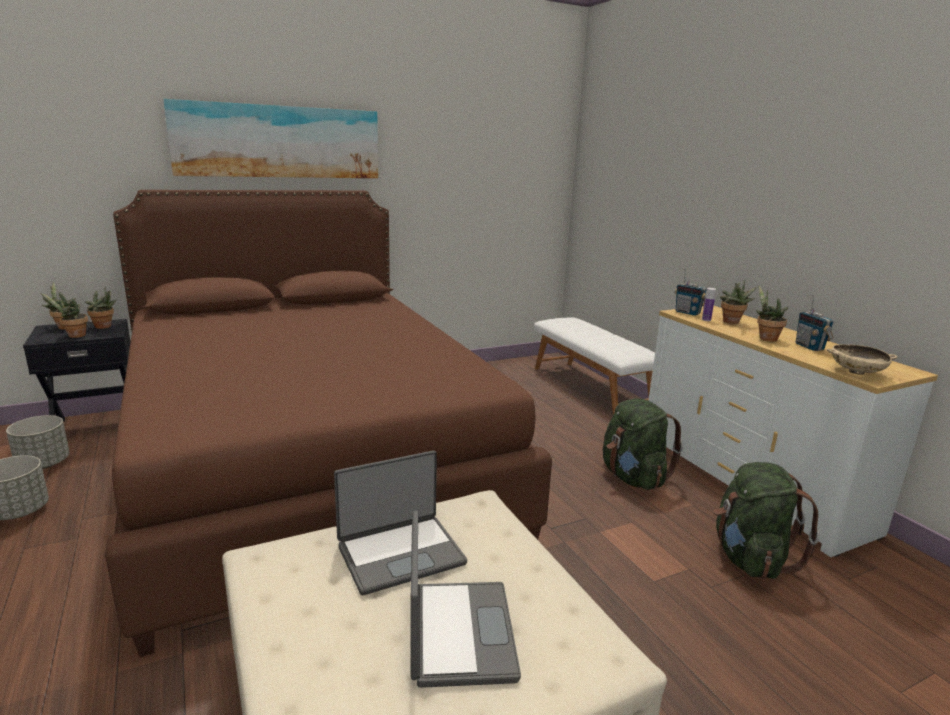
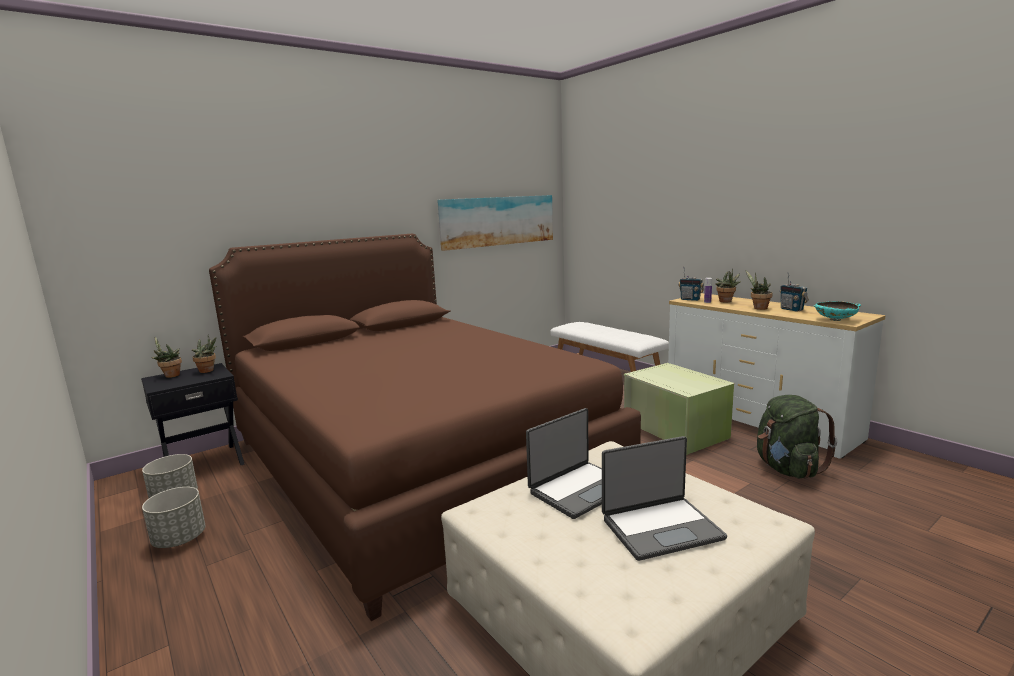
camera: 10 degrees left, 5 degrees down
(74, 336) = (187, 380): potted plant -> none
(279, 141) = (340, 199): picture -> picture (497, 221)
(458, 633) = (660, 528): laptop -> laptop turned 90 degrees clockwise
(633, 478) = (675, 431): green backpack -> green storage box
(856, 372) = (835, 320): beige bowl -> turquoise bowl

